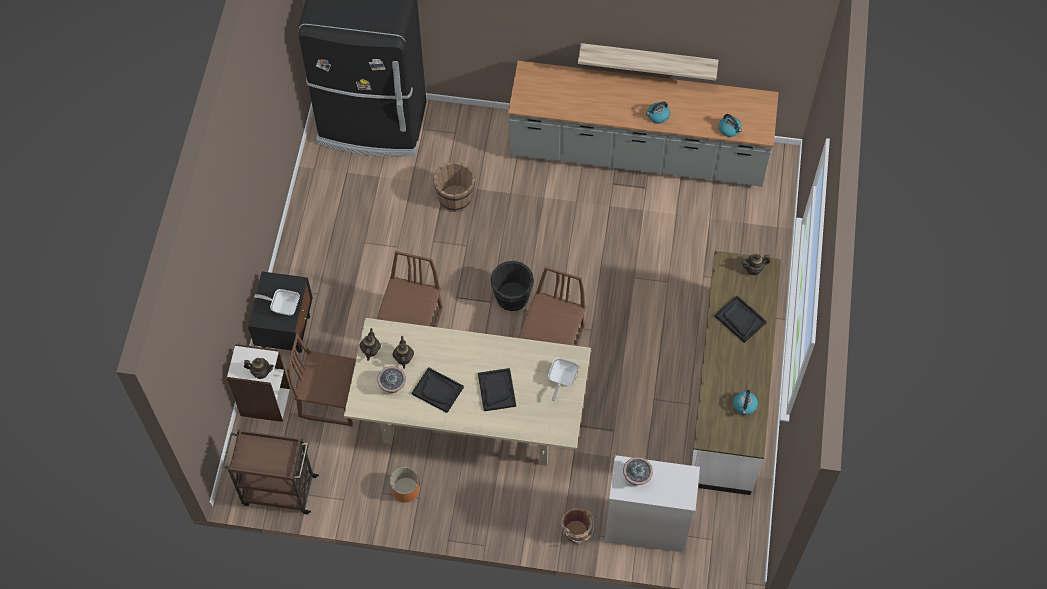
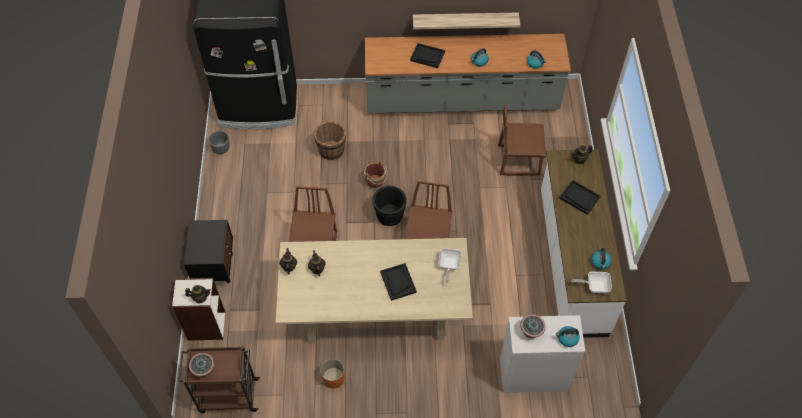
camera: 10 degrees left, 5 degrees down
(283, 306) = (211, 245): frying pan -> frying pan (594, 286)
(316, 175) = (221, 149): none -> grey planter
(331, 398) = (260, 314): brown chair -> brown chair (518, 160)
(392, 386) = (312, 292): potted plant -> potted plant (204, 370)
(438, 390) = (350, 290): black tray -> black tray (427, 56)
(577, 532) = (479, 389): brown bucket -> brown bucket (376, 182)
(677, 492) = (567, 338): none -> kettle

